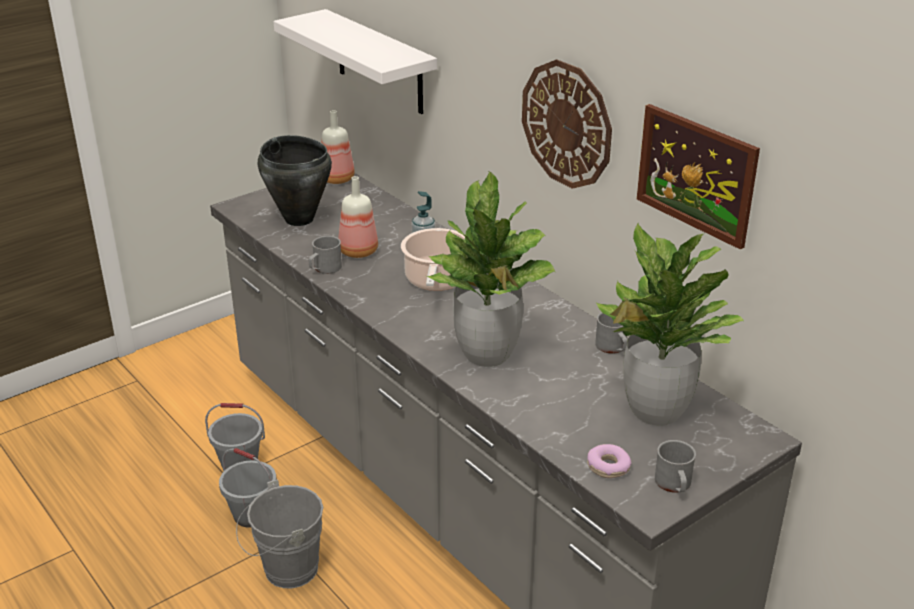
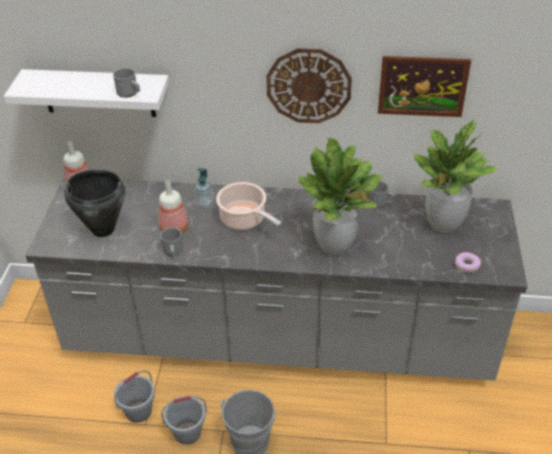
camera: 45 degrees left, 10 degrees up
(674, 485) = (500, 255): grey mug -> grey mug (129, 93)

